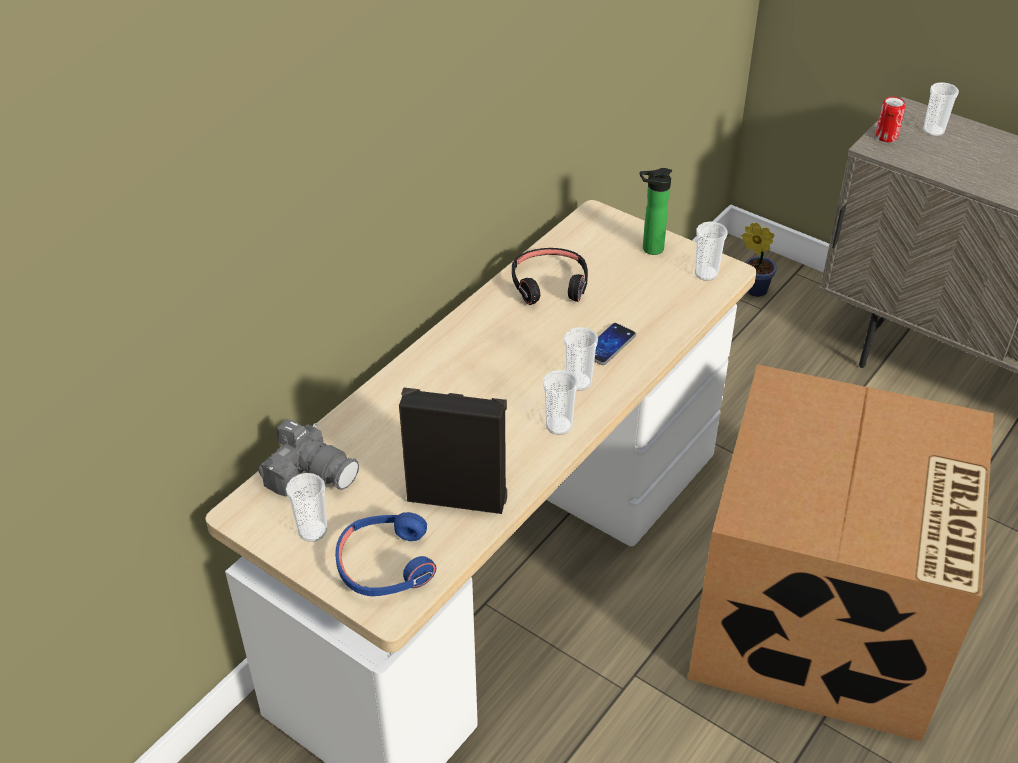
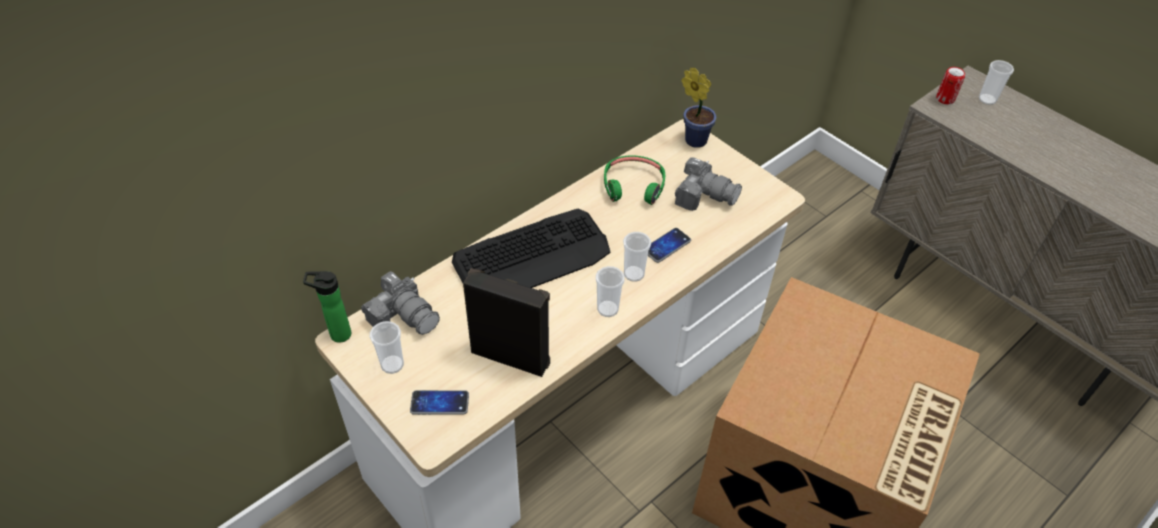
camera: 10 degrees right, 5 degrees up
(385, 564) = (439, 403): blue headphones -> phone
(450, 381) = (532, 256): none -> keyboard
(549, 284) = (633, 186): black headphones -> green headphones
(637, 282) = (704, 195): none -> camera
(649, 249) = (722, 168): bottle -> bottle (337, 334)
(706, 274) = (762, 196): cup -> none
(753, 289) = (823, 199): potted plant -> potted plant (693, 139)

